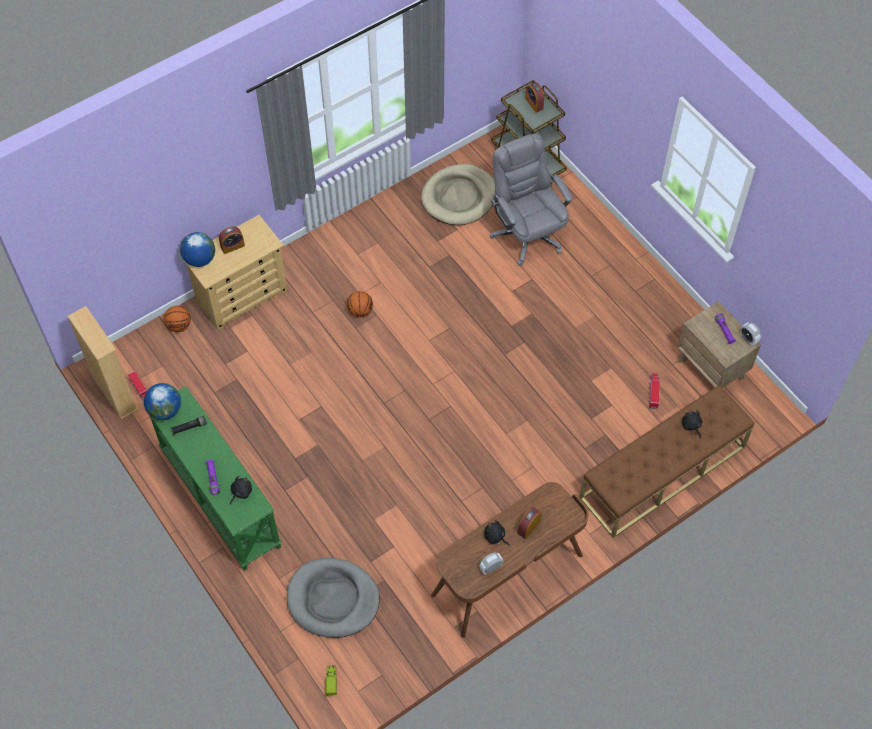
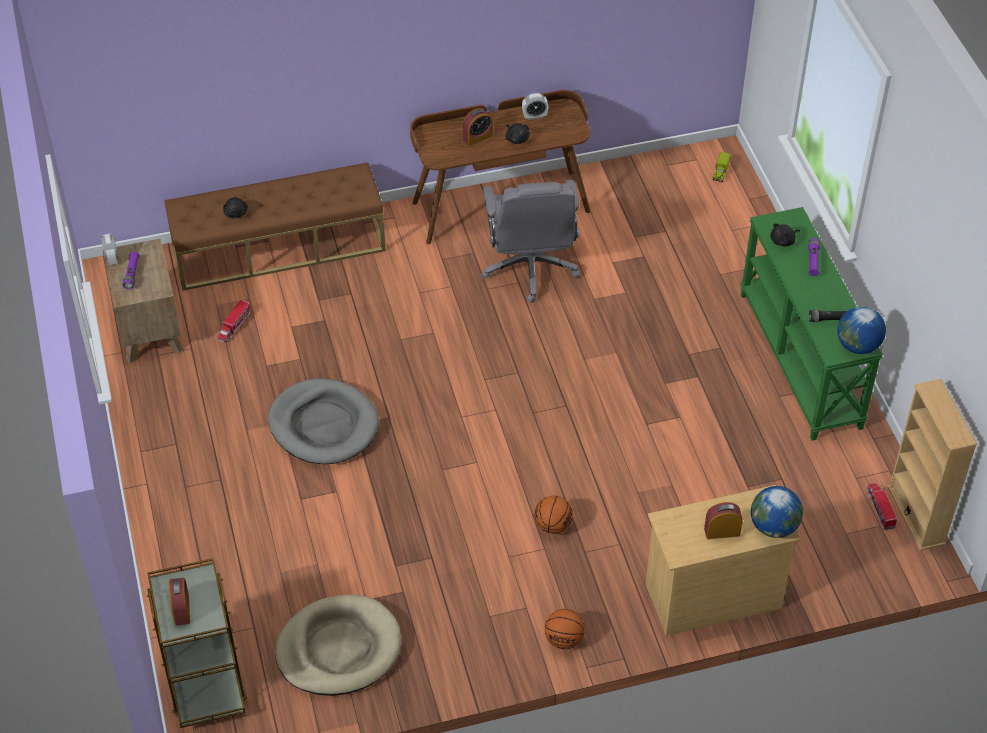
camera: 160 degrees left, 10 degrees down
(179, 326) = (813, 580): basketball -> basketball (564, 639)
(333, 599) = (696, 235): grey dog bed -> grey dog bed (324, 425)
(527, 234) = (271, 563): grey office chair -> grey office chair (530, 268)

